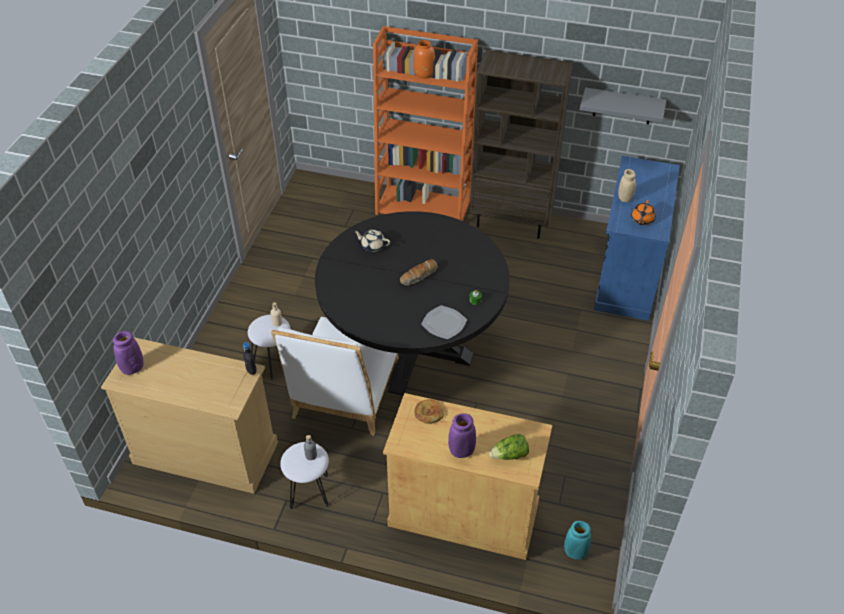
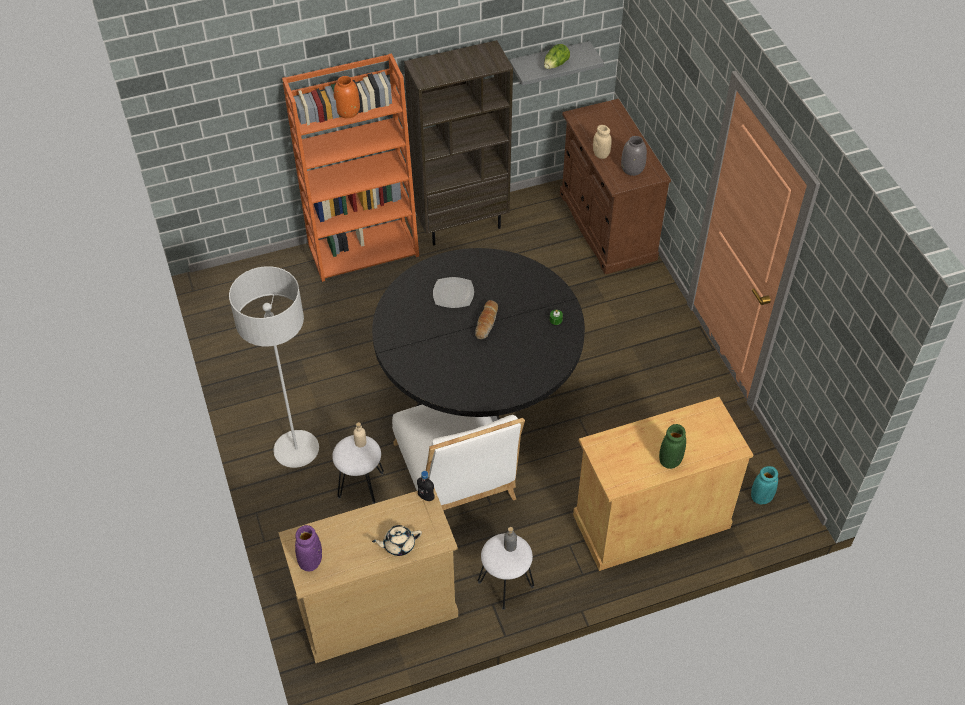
camera: 35 degrees left, 5 degrees up
(254, 315) = (296, 450): none -> grey floor lamp
(372, 245) = (416, 315): beige teapot -> beige teapot (398, 545)
(428, 413) = (615, 444): bread -> none
(444, 324) = (549, 357): plate -> plate (453, 294)
(461, 451) = (670, 461): purple vase -> green vase
(510, 455) = (710, 441): lettuce -> lettuce (555, 65)
(627, 276) = (607, 226): blue cabinet -> brown cabinet
(642, 220) = (632, 169): orange teapot -> grey vase

